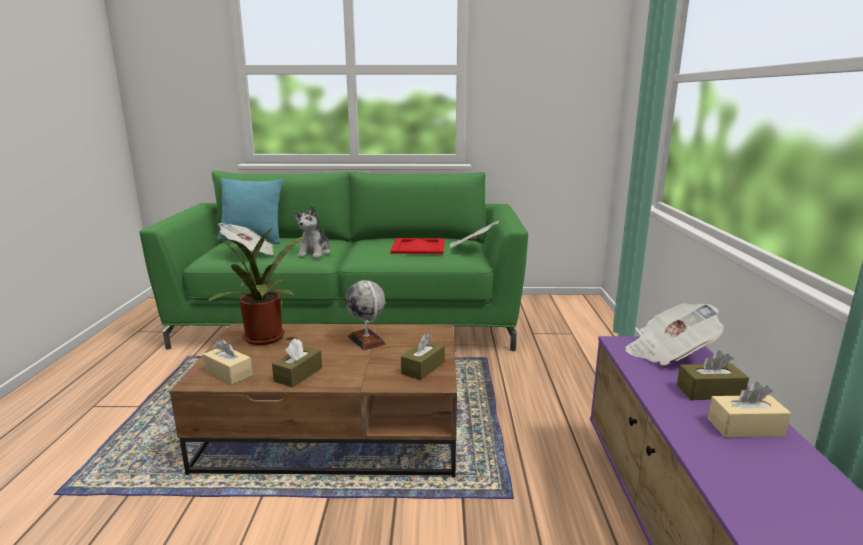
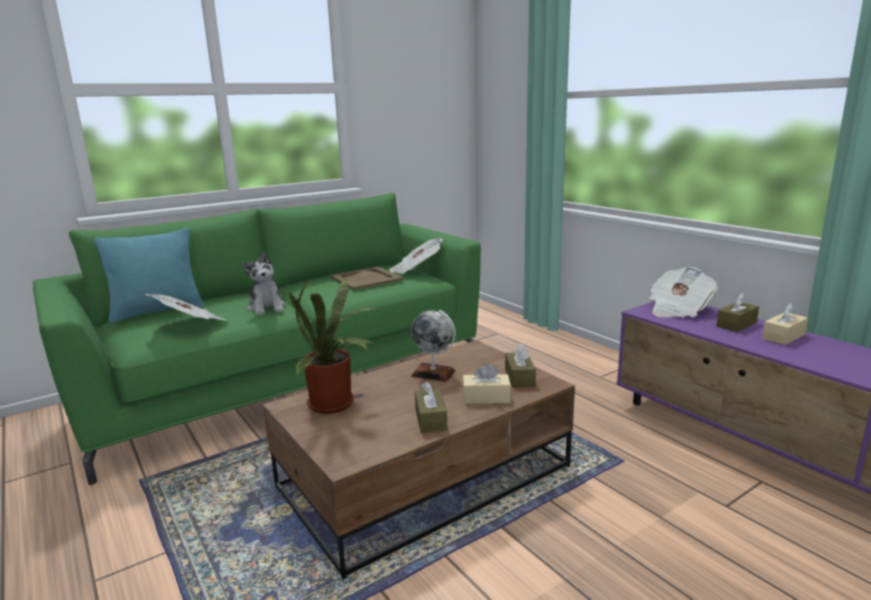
camera: 35 degrees left, 0 degrees up
(229, 373) = (362, 444): beige tissue box -> beige tissue box (486, 397)
(418, 246) = (365, 279): red tray -> beige tray

